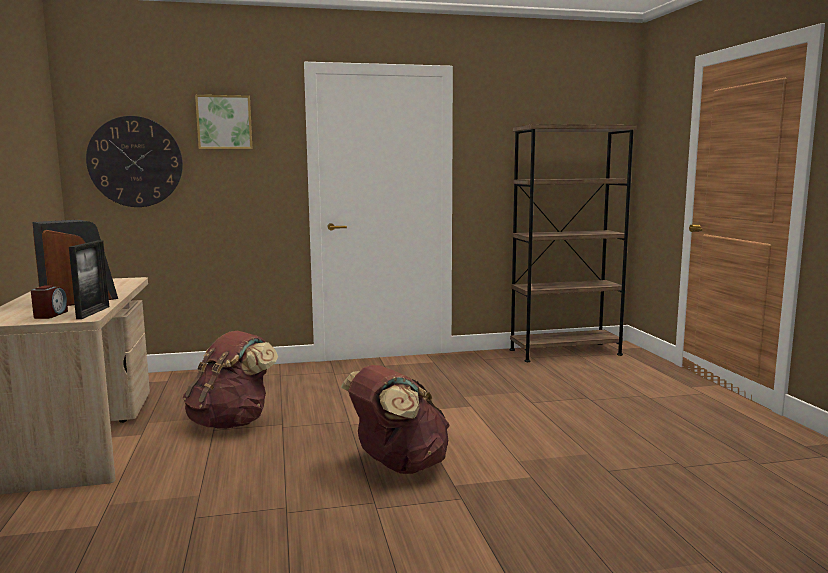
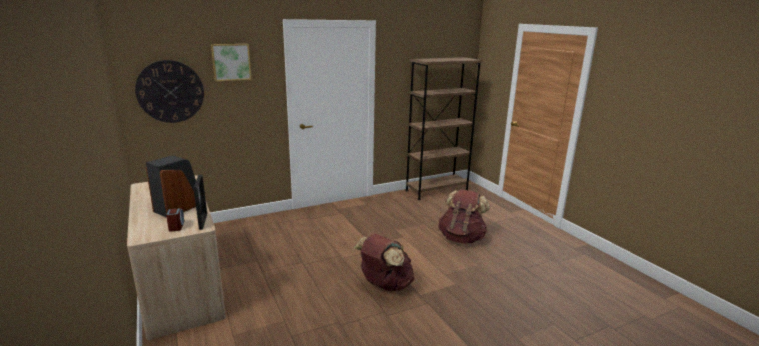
camera: 15 degrees left, 10 degrees up
(231, 422) = (270, 264): brown backpack -> brown backpack (461, 238)

